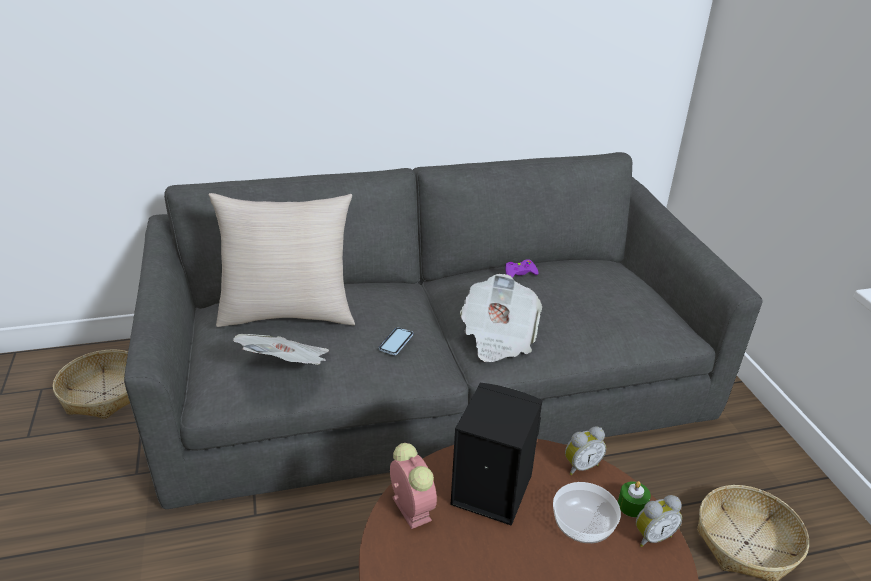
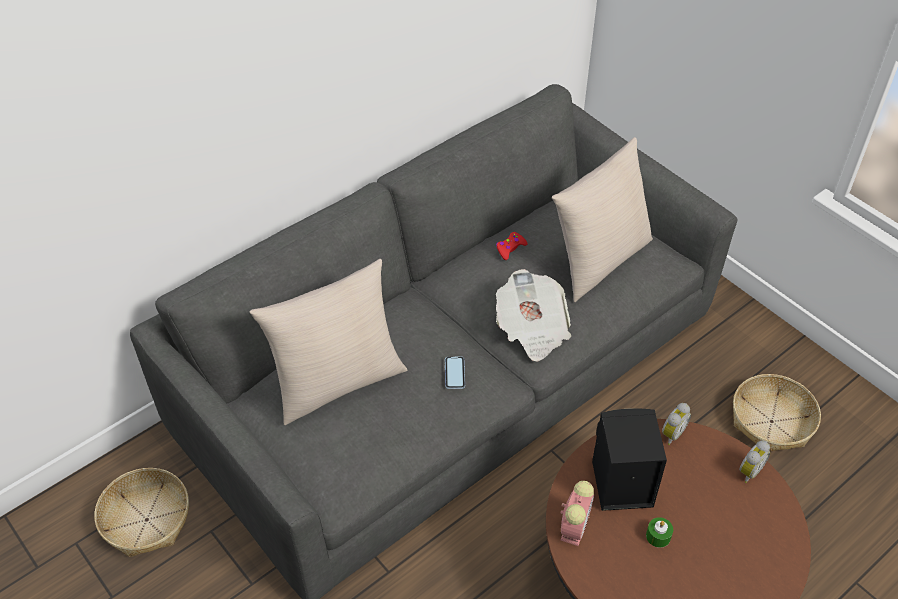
camera: 25 degrees left, 15 degrees up
(287, 367) = (384, 441): newspaper -> none
(410, 507) = (574, 526): alarm clock -> alarm clock turned 75 degrees clockwise
(519, 273) = (510, 248): purple game controller -> red game controller
(583, 524) = (699, 482): bowl -> none
(601, 306) = (599, 260): none -> beige pillow
(632, 505) = (723, 452): green candle -> green candle (658, 536)

